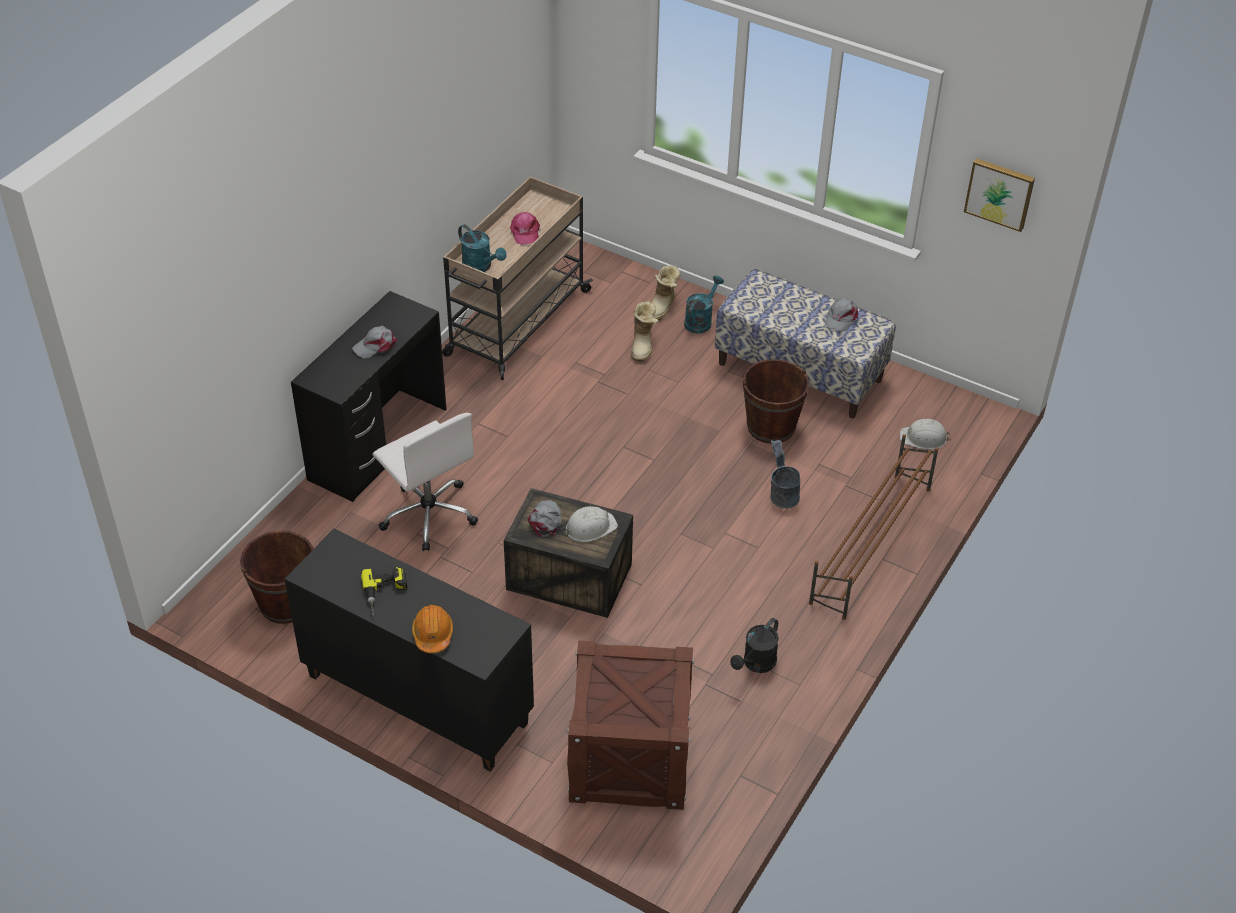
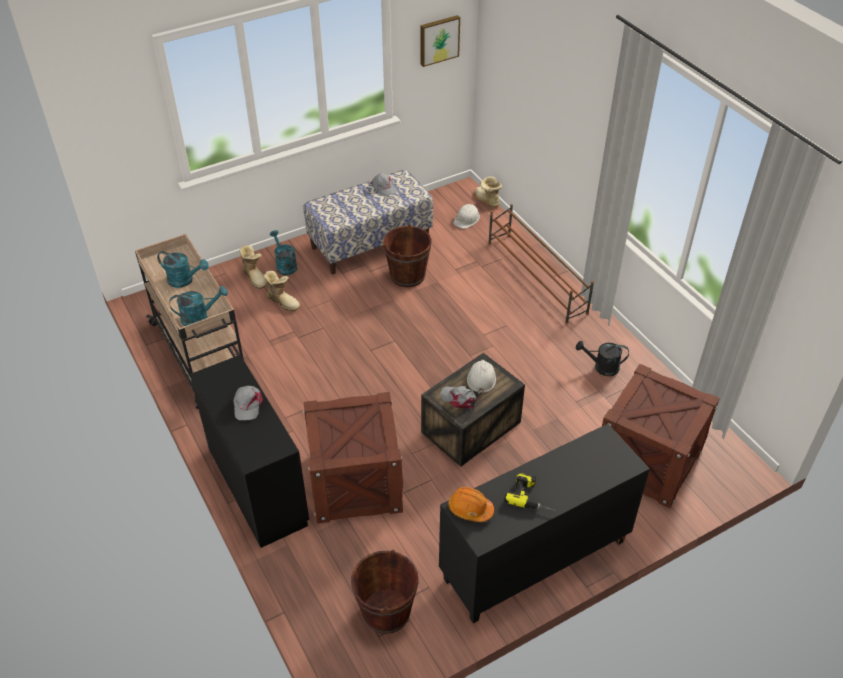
camera: 60 degrees left, 0 degrees up
(429, 514) = (355, 482): white office chair -> crate
(433, 634) = (589, 482): orange hard hat -> orange hard hat (470, 509)
(525, 232) = (185, 280): pink cap -> turquoise watering can
(756, 664) = (601, 367): black watering can -> black watering can turned 120 degrees clockwise
(782, 494) = (469, 295): grey bucket -> none
(979, 443) = (486, 201): none -> boot

